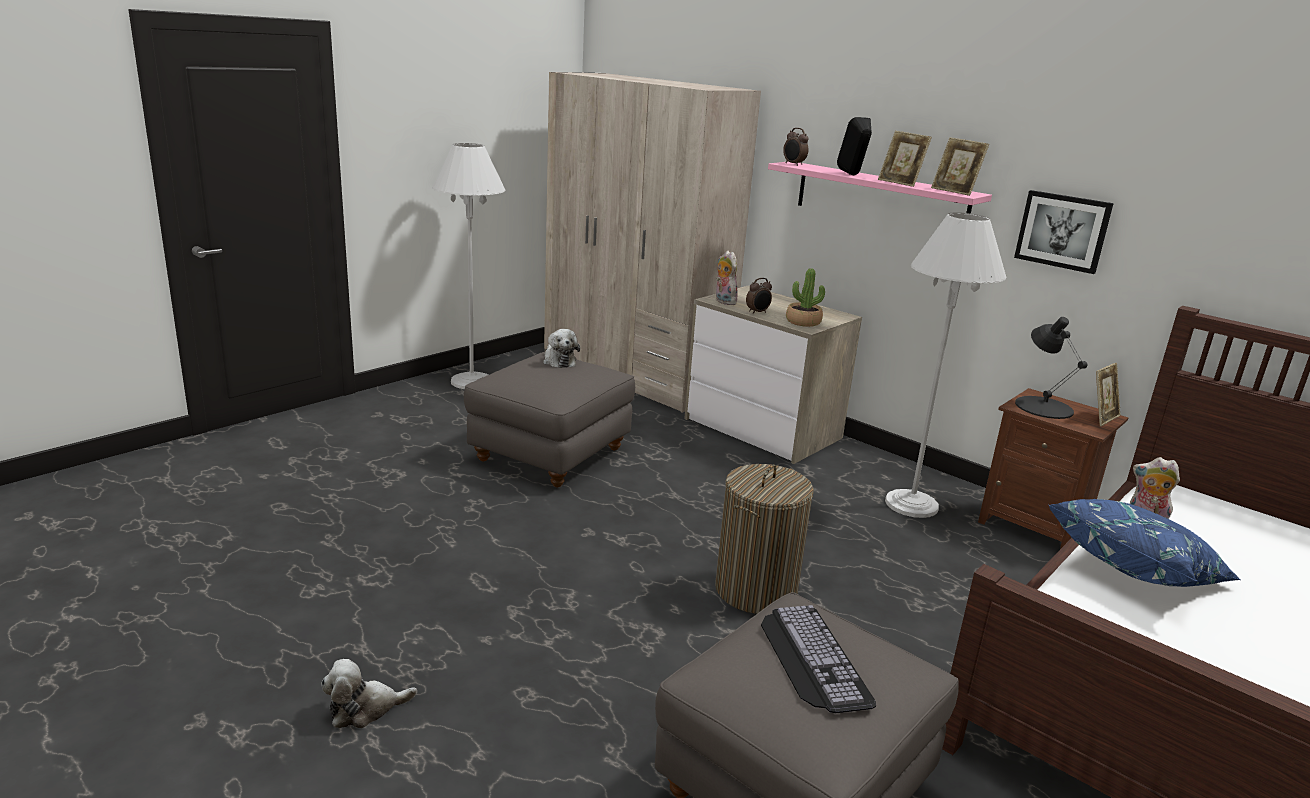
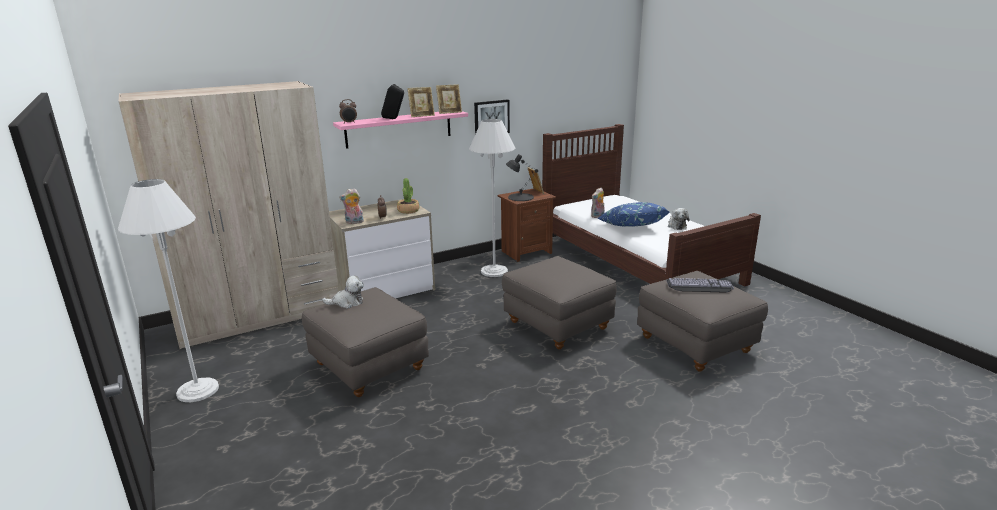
camera: 70 degrees left, 0 degrees up
(365, 709) = (641, 459): plush toy -> plush toy (676, 226)
(756, 590) = (557, 325): laundry basket -> grey ottoman

